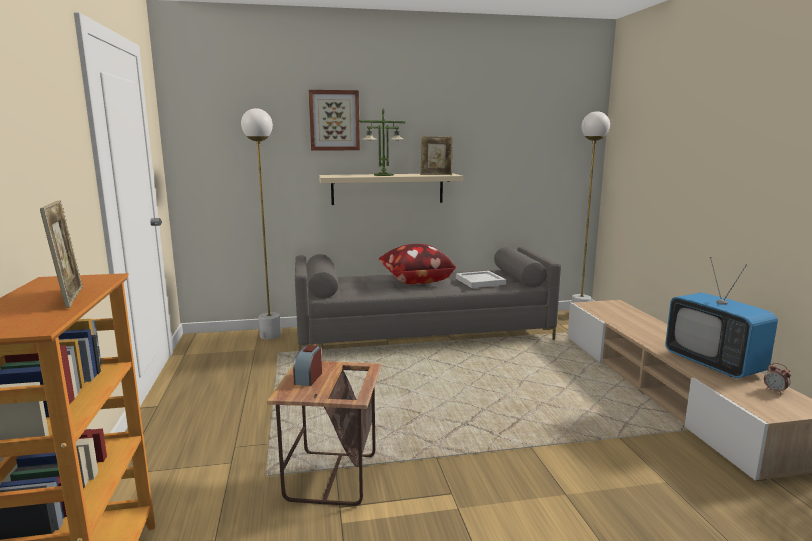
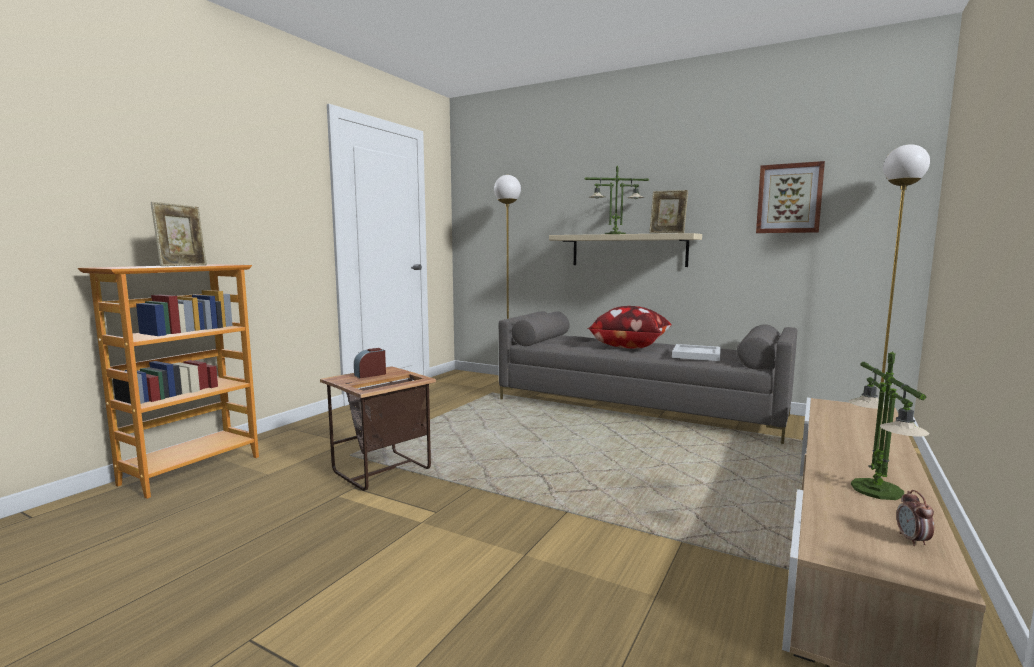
camera: 40 degrees right, 5 degrees down
(334, 120) = (580, 183): picture -> picture (789, 198)
(713, 364) = (876, 489): television -> table lamp

